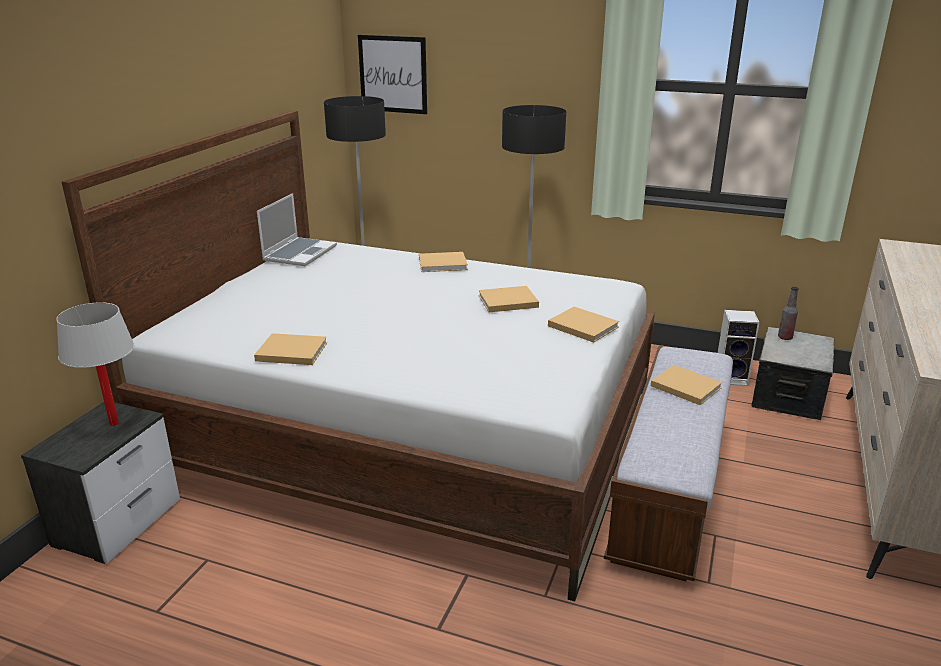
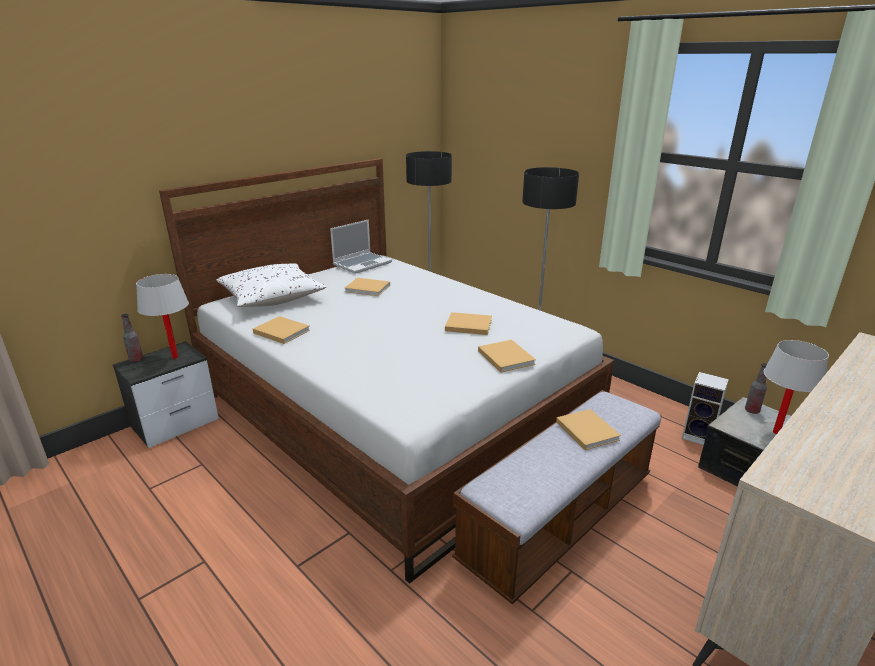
camera: 25 degrees right, 0 degrees up
(55, 440) = (136, 360): none -> bottle
(226, 314) = (272, 297): none -> white pillow
(393, 74) = (470, 136): picture -> none
(444, 264) = (452, 288): beige book -> beige book (368, 288)
(817, 352) = (776, 432): none -> white table lamp

